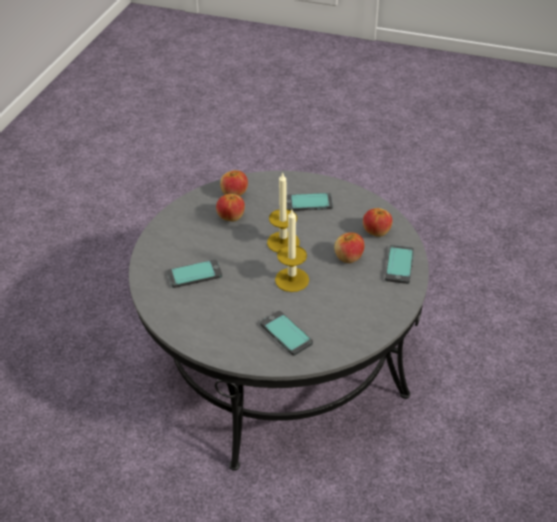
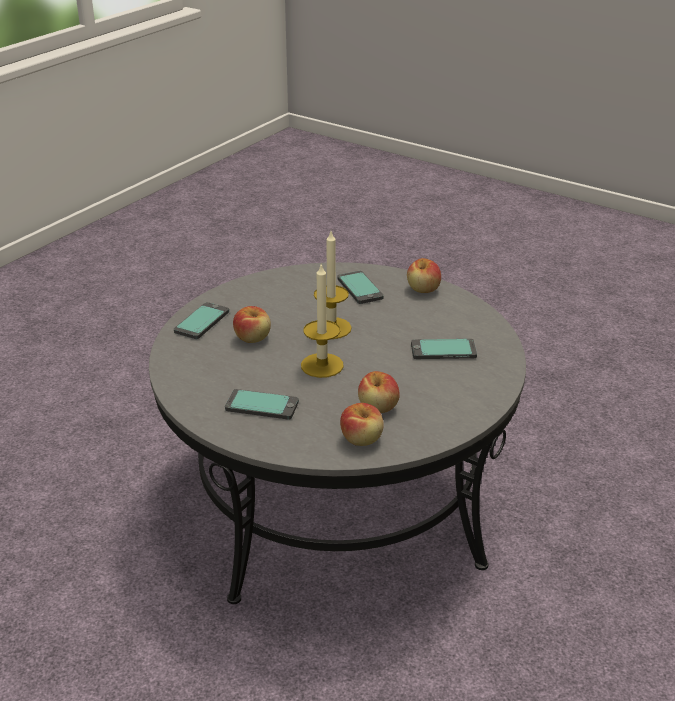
camera: 165 degrees left, 10 degrees down
(376, 231) = (198, 358): apple -> apple (423, 289)

